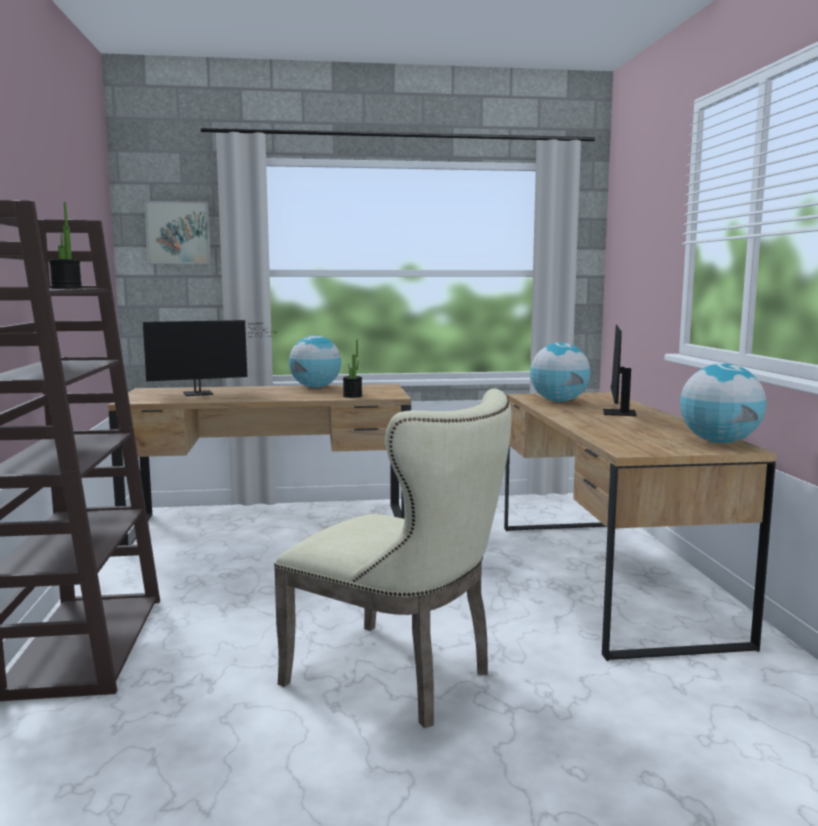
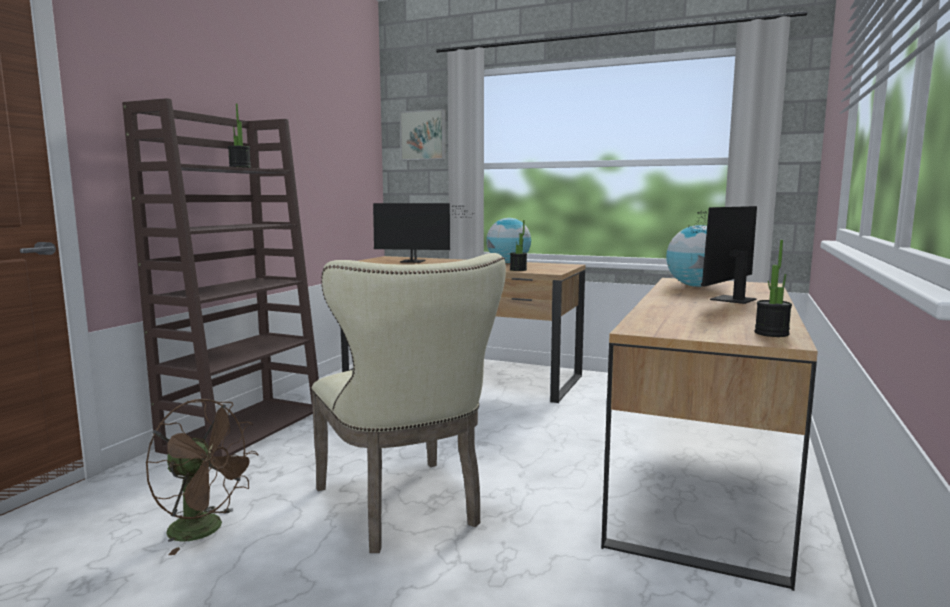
camera: 30 degrees right, 0 degrees up
(212, 766) = (206, 530): none -> brown fan
(719, 442) = (771, 333): globe -> potted plant

